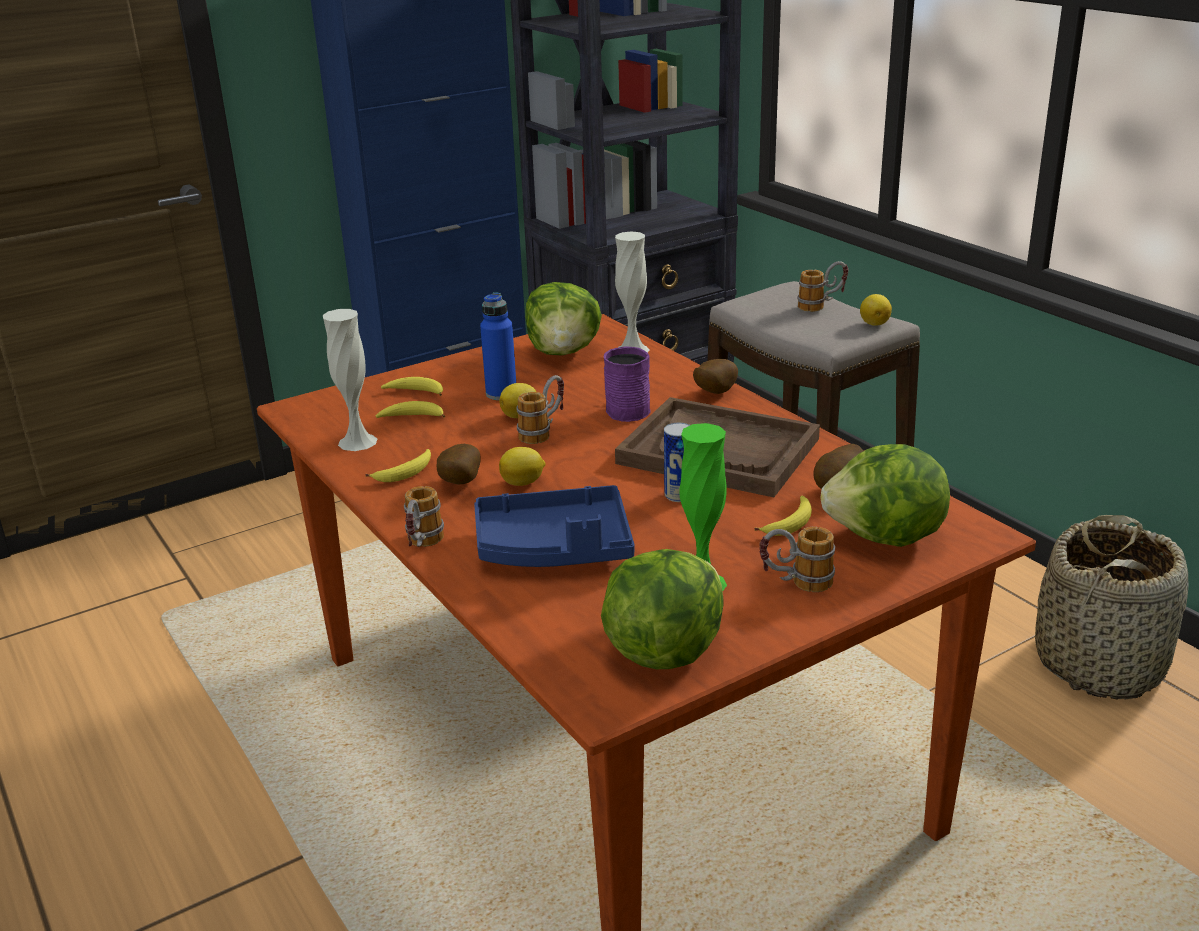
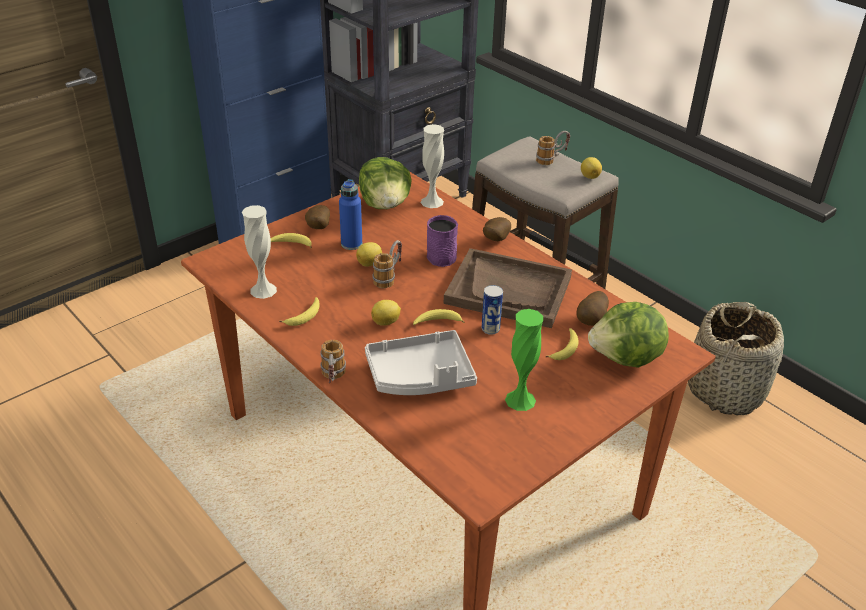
camera: 10 degrees left, 10 degrees up
(412, 417) = (295, 267): banana -> banana (437, 322)
(458, 484) = (343, 325): potato -> potato (317, 228)
(554, 548) = (420, 376): blue tray -> grey tray
(663, 650) = (507, 453): lettuce -> none
(795, 585) = (577, 398): mug -> none

